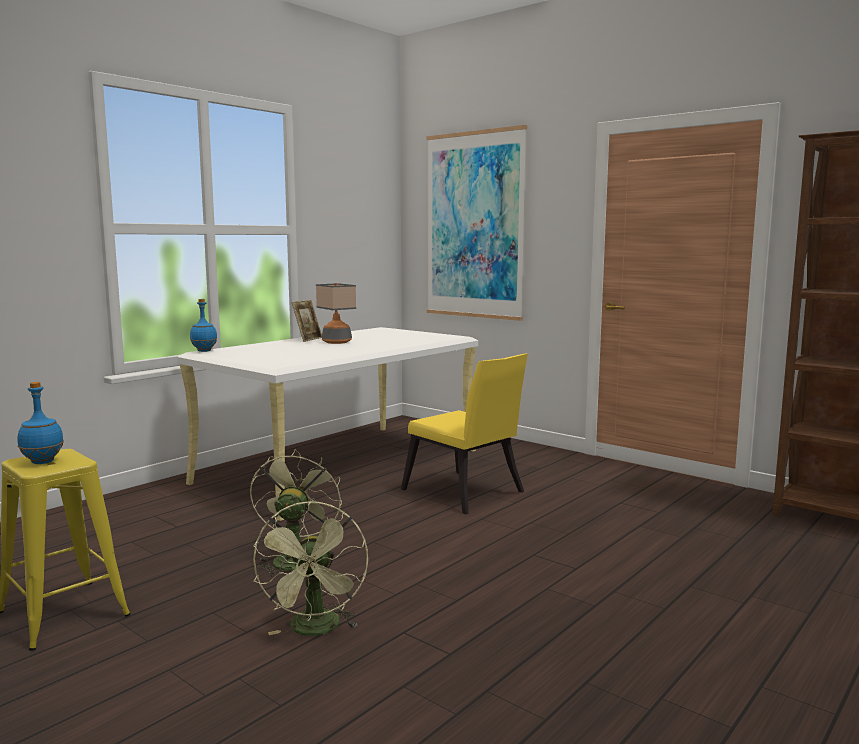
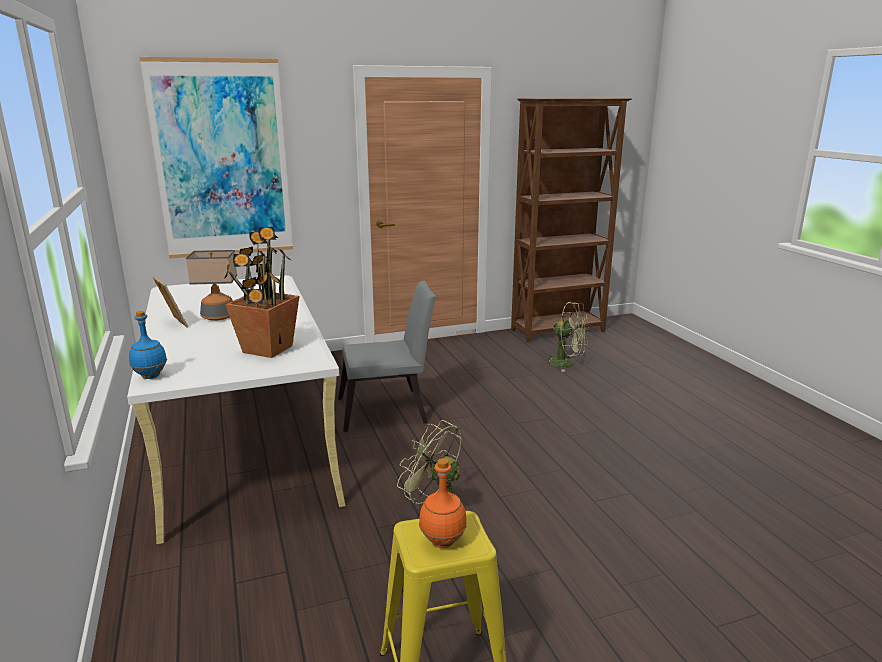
camera: 60 degrees left, 10 degrees up
(42, 462) = (443, 542): blue bottle -> orange bottle
(282, 357) = (266, 349): none -> potted plant
(316, 630) = (570, 535): green fan -> green fan (566, 363)
(466, 494) = (388, 410): yellow chair -> grey chair

